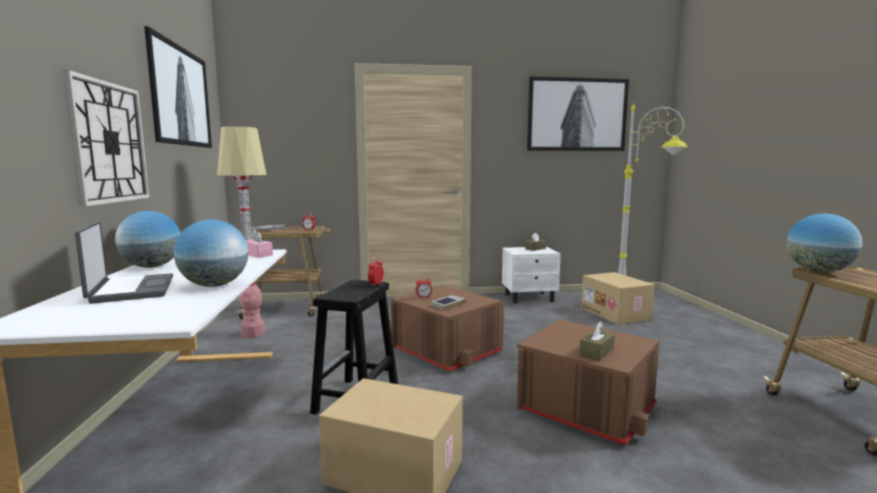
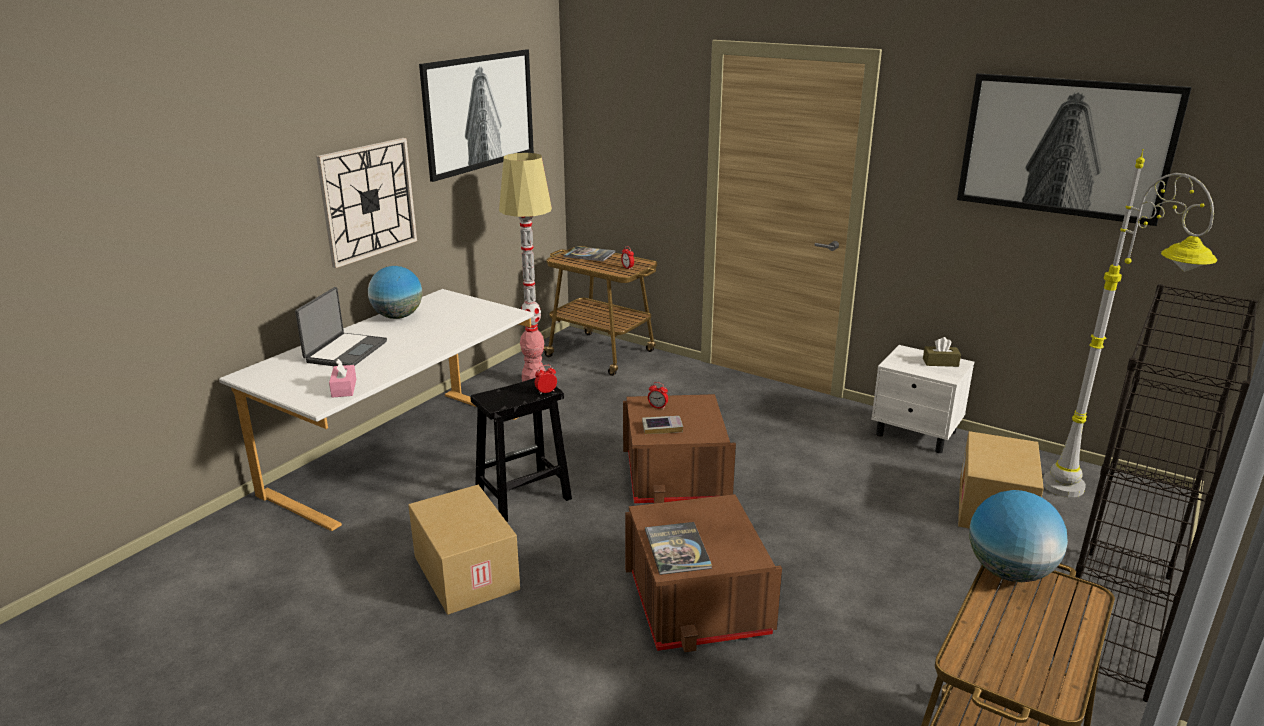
camera: 40 degrees right, 15 degrees up
(215, 285) = (396, 363): globe -> none
(257, 254) = (494, 317): pink tissue box -> pink tissue box (344, 388)
(596, 352) = (677, 549): brown tissue box -> book
(736, 335) = (1115, 620): none -> black bookcase

